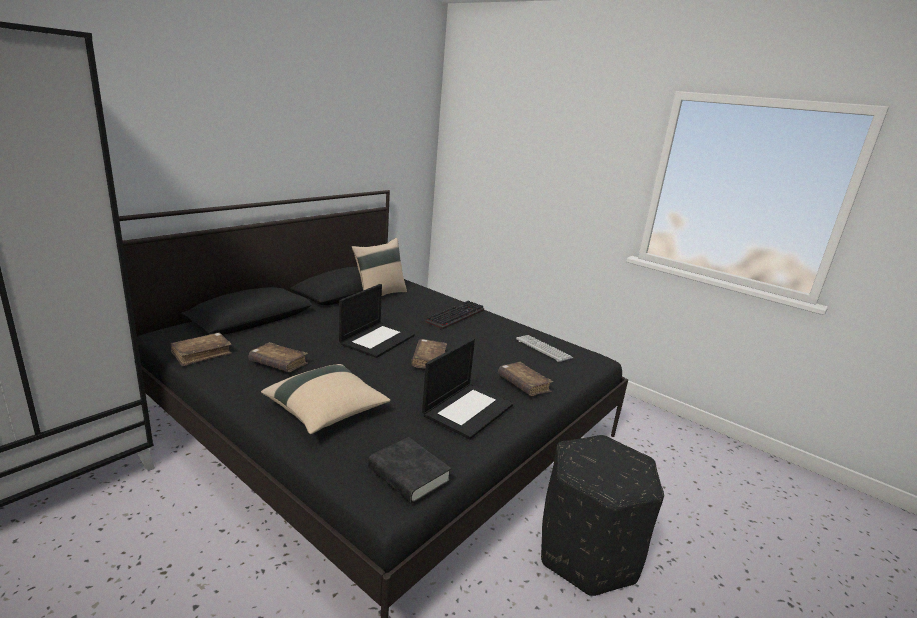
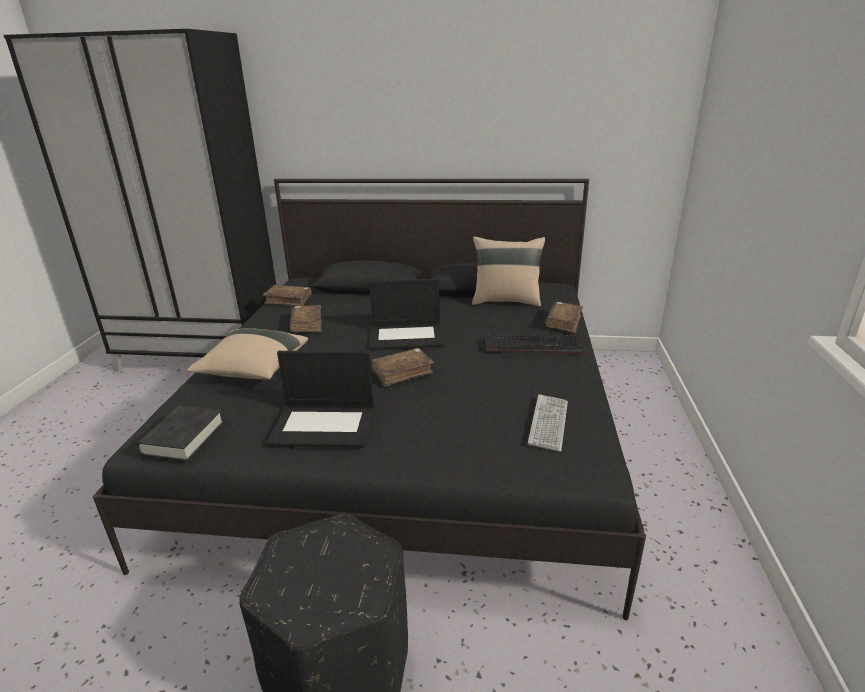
camera: 60 degrees right, 5 degrees up
(523, 385) = (426, 440): brown book -> brown book (563, 322)

